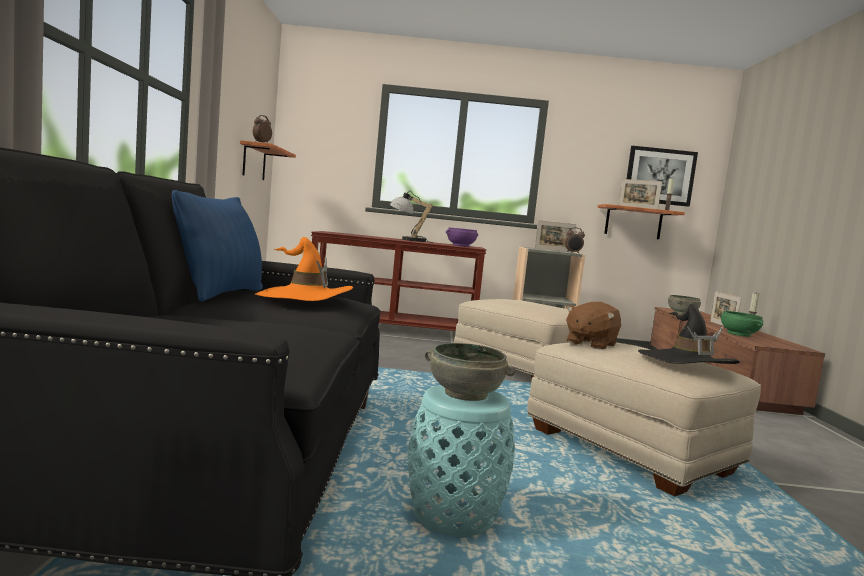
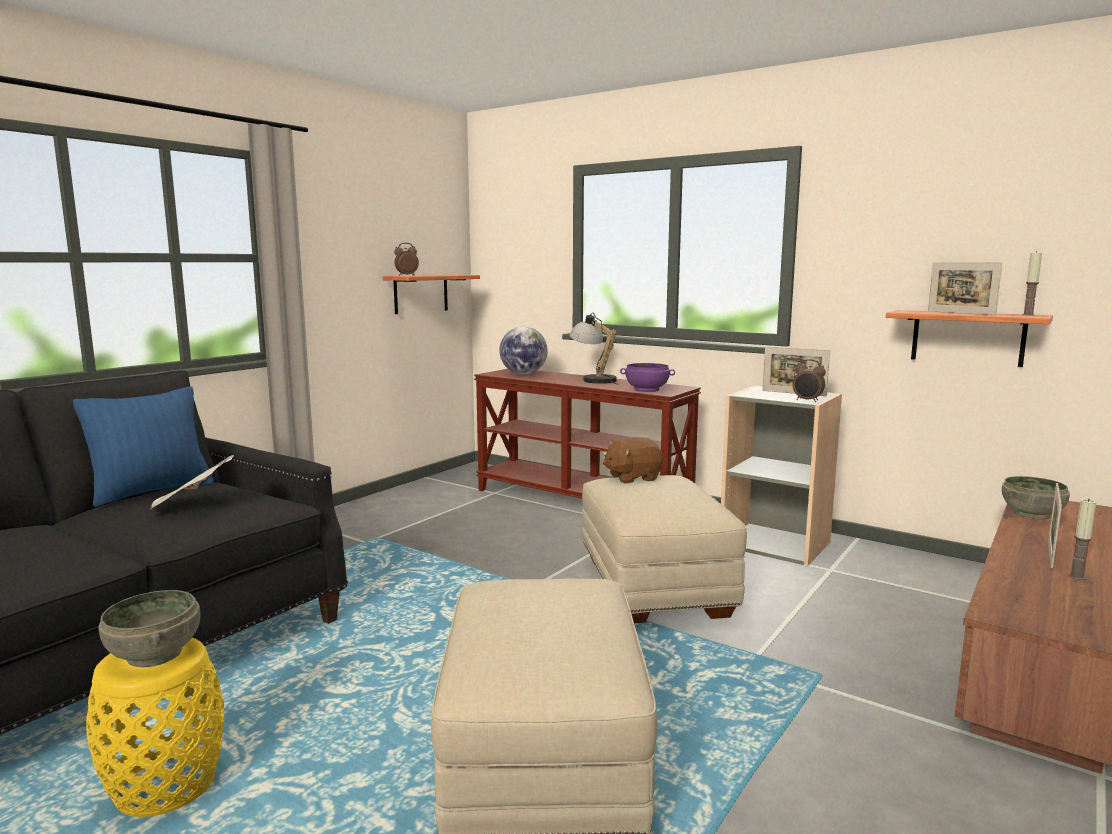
camera: 35 degrees right, 5 degrees up
(304, 298) = (191, 505): orange hat -> newspaper
(347, 234) = (523, 374): none -> globe
(453, 515) = (166, 786): turquoise stool -> yellow stool
(590, 344) = (514, 590): brown plush toy -> brown plush toy (632, 478)
(659, 176) = (1019, 249): picture -> none
(686, 363) = (547, 652): black hat -> none
(738, 334) = (1018, 581): green bowl -> none

